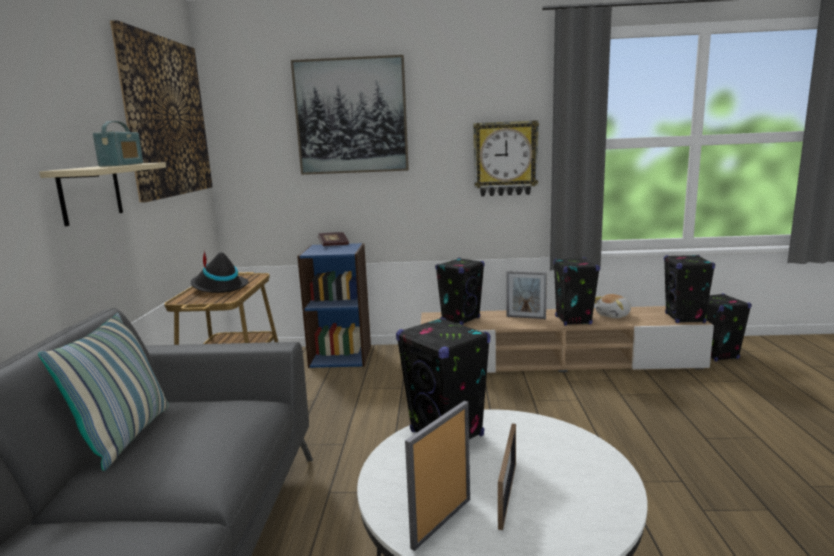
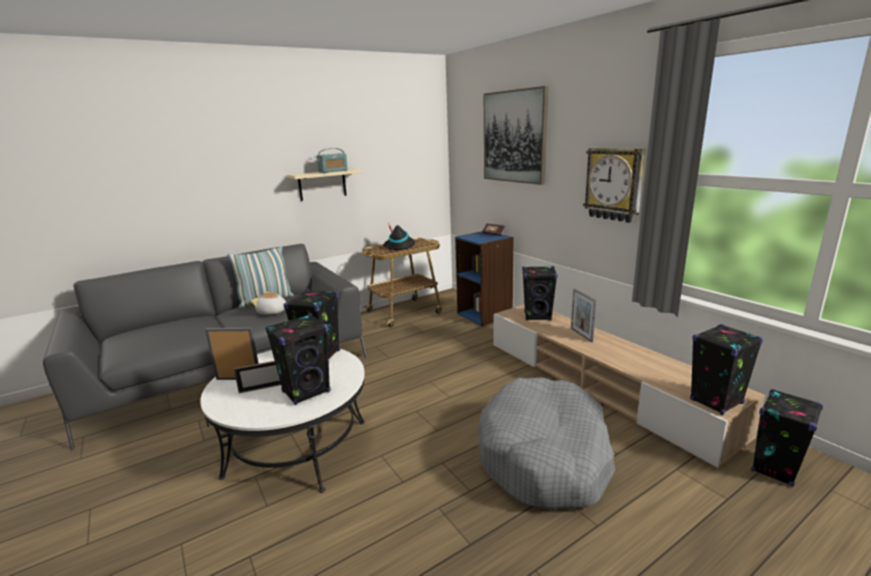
camera: 55 degrees right, 5 degrees up
(166, 117) = (401, 138): picture -> none
(573, 320) = (608, 353): black speaker -> black speaker (306, 392)
(614, 315) = (654, 366): plush toy -> plush toy (272, 312)
(649, 423) = (545, 456): none -> grey dog bed

